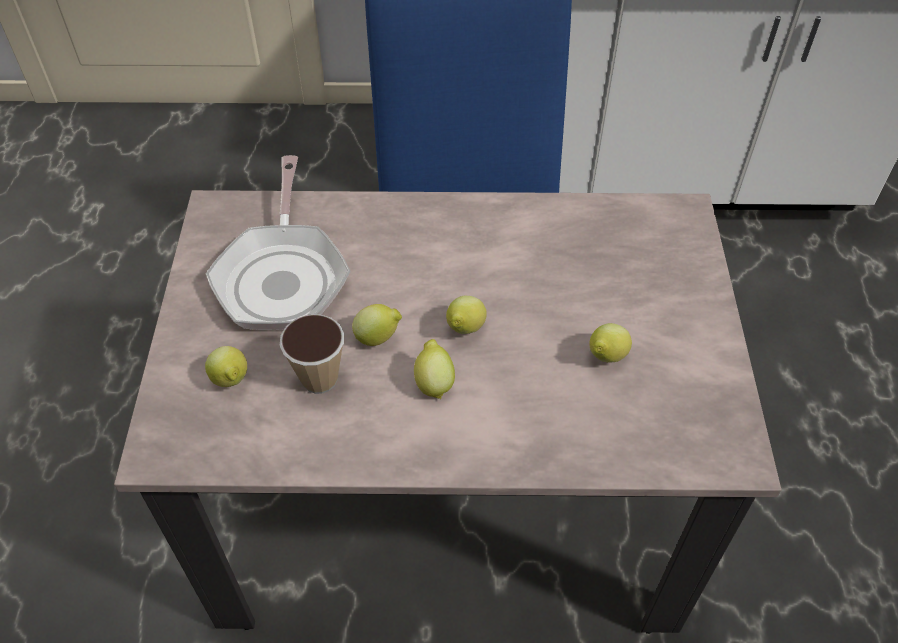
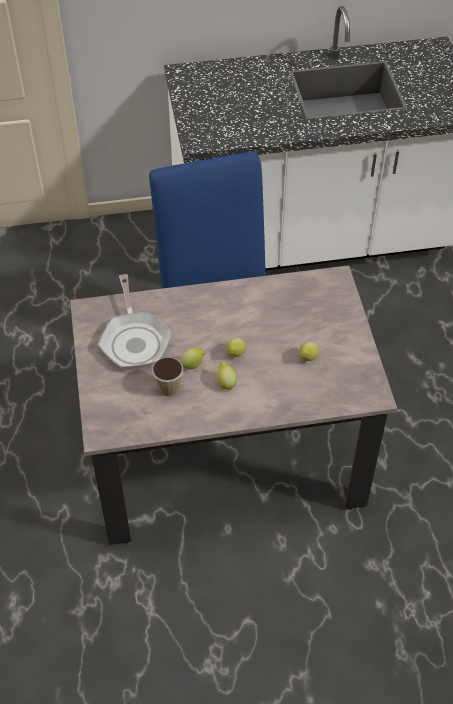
camera: 10 degrees left, 0 degrees up
(231, 381) = (125, 396): lemon -> none

